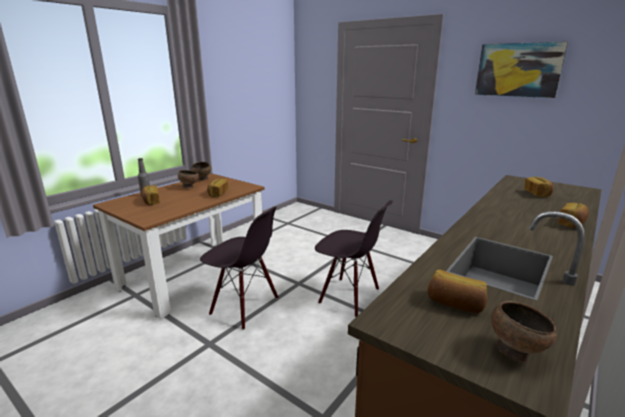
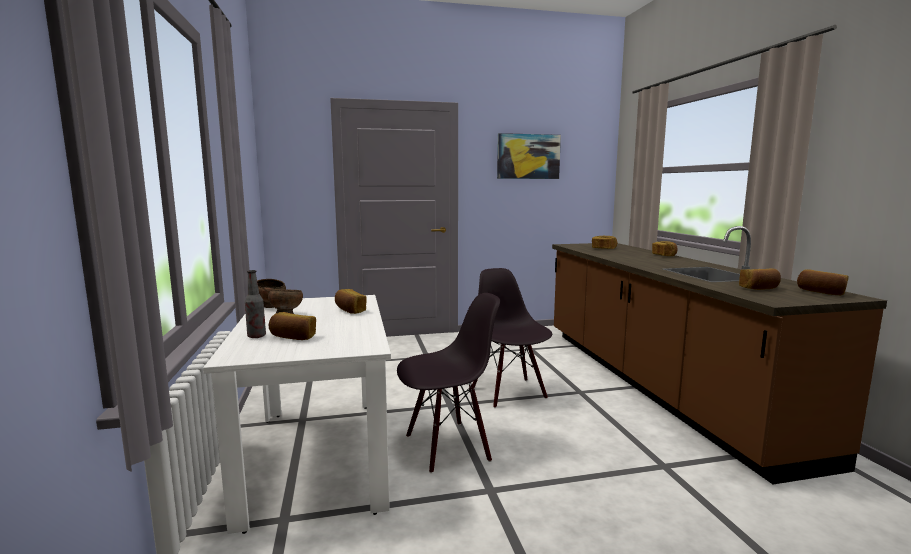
camera: 50 degrees left, 10 degrees down
(194, 275) = (318, 456): brown dining table -> white dining table
(349, 296) = (509, 393): black chair -> black chair turned 90 degrees counterclockwise
(515, 352) = (821, 292): brown bowl -> bread

